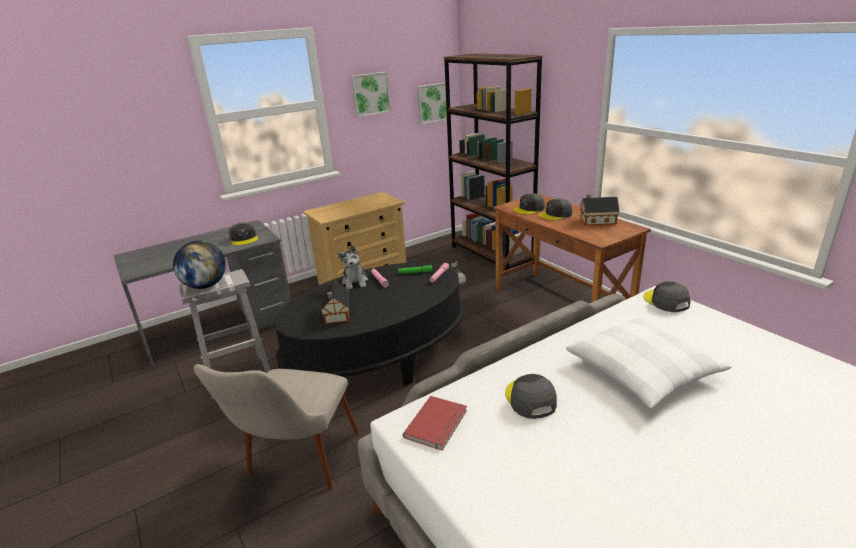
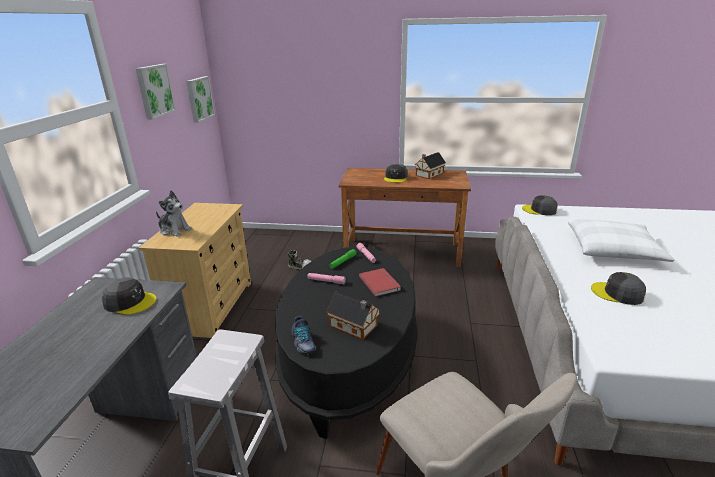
camera: 50 degrees left, 0 degrees up
(205, 286) = (217, 369): globe -> none
(298, 307) = (303, 342): none -> shoe
(355, 282) = (307, 293): plush toy -> plush toy (174, 230)
(438, 424) = (625, 340): red book -> red book (380, 283)
(491, 255) = (296, 238): brown bookcase -> none
(529, 209) = (369, 179): grey cap -> none

